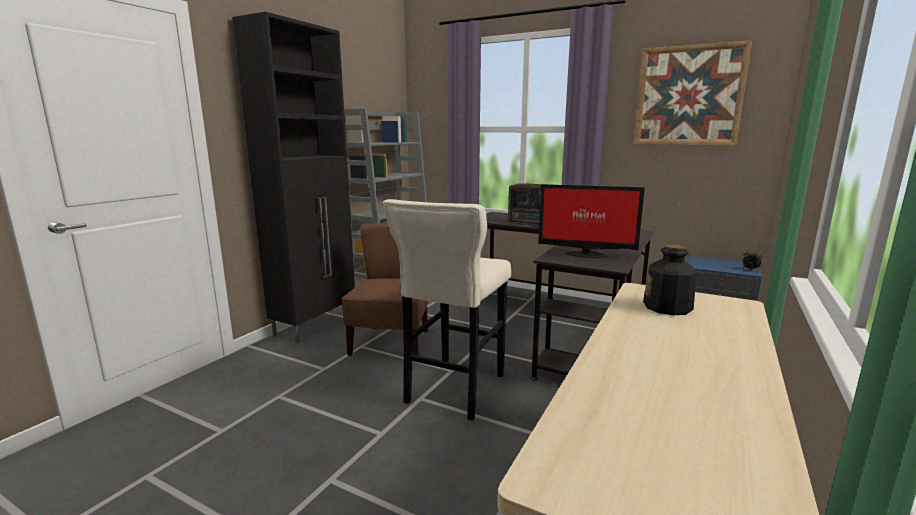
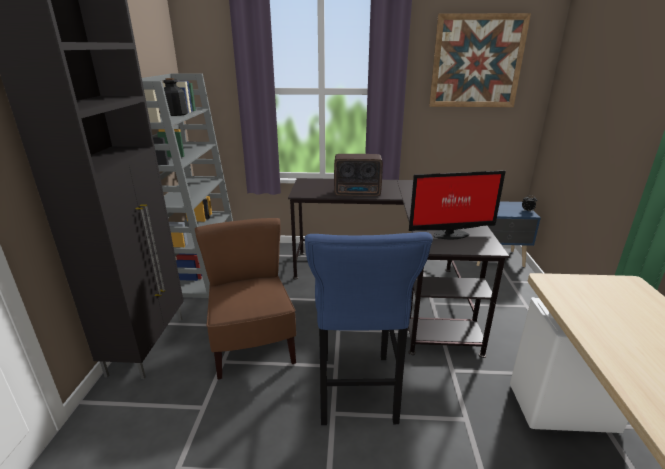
camera: 25 degrees left, 10 degrees up
(453, 391) = (356, 393): beige stool -> blue stool
(667, 307) = (598, 304): bottle -> bottle (175, 114)

